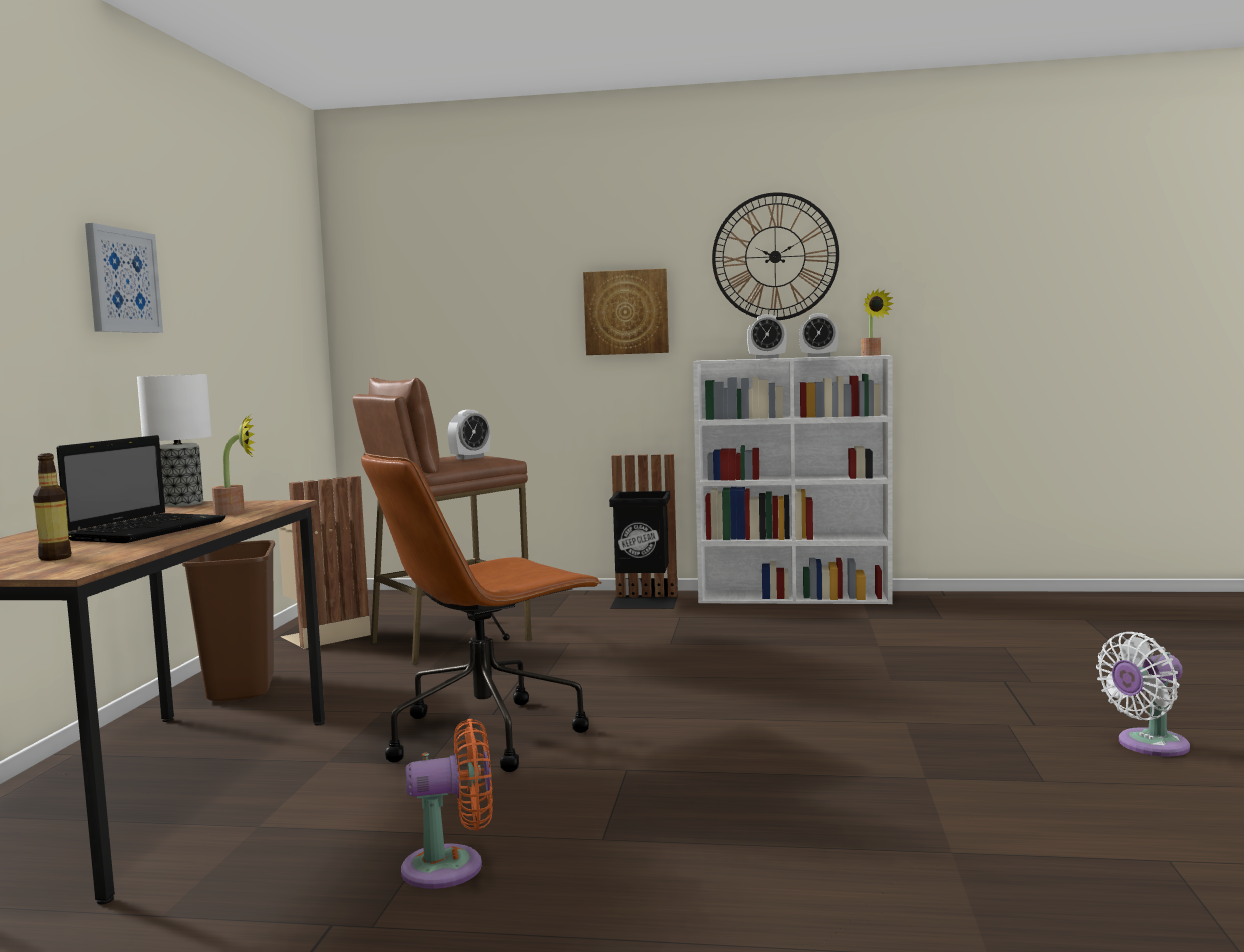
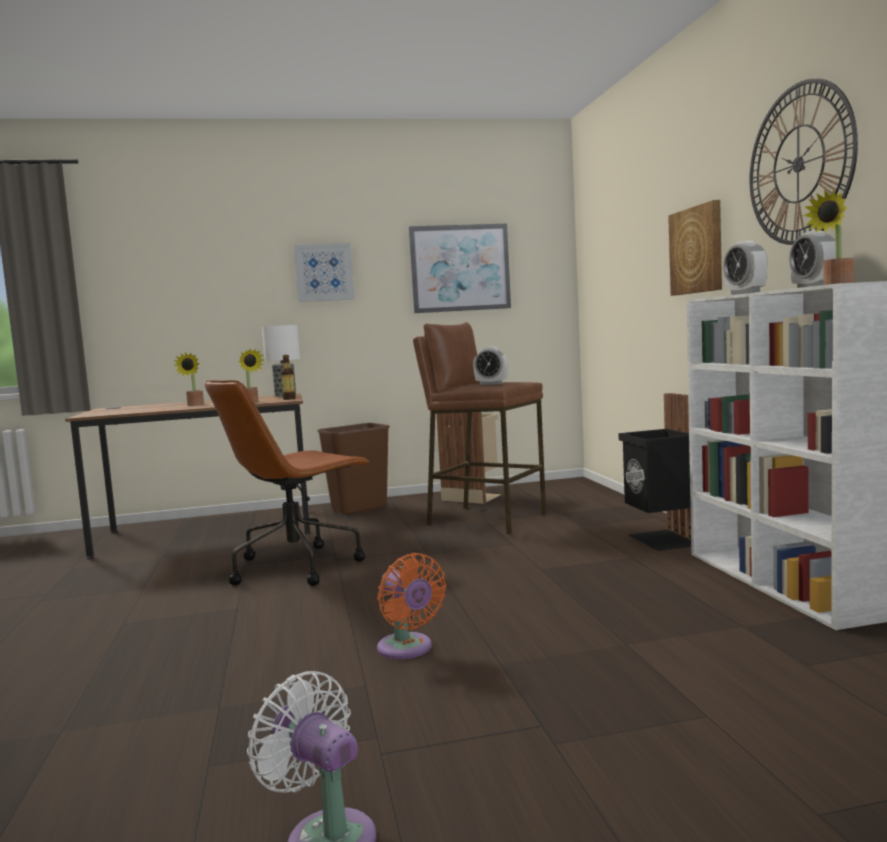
camera: 70 degrees right, 0 degrees up
(55, 558) = (121, 411): bottle -> bottle (289, 399)
(149, 530) = (194, 405): laptop -> potted plant
(249, 296) = (460, 268): none -> picture
(451, 867) = (99, 600): orange fan -> orange fan (407, 649)
(487, 734) = (297, 566): brown office chair -> brown office chair turned 75 degrees counterclockwise

